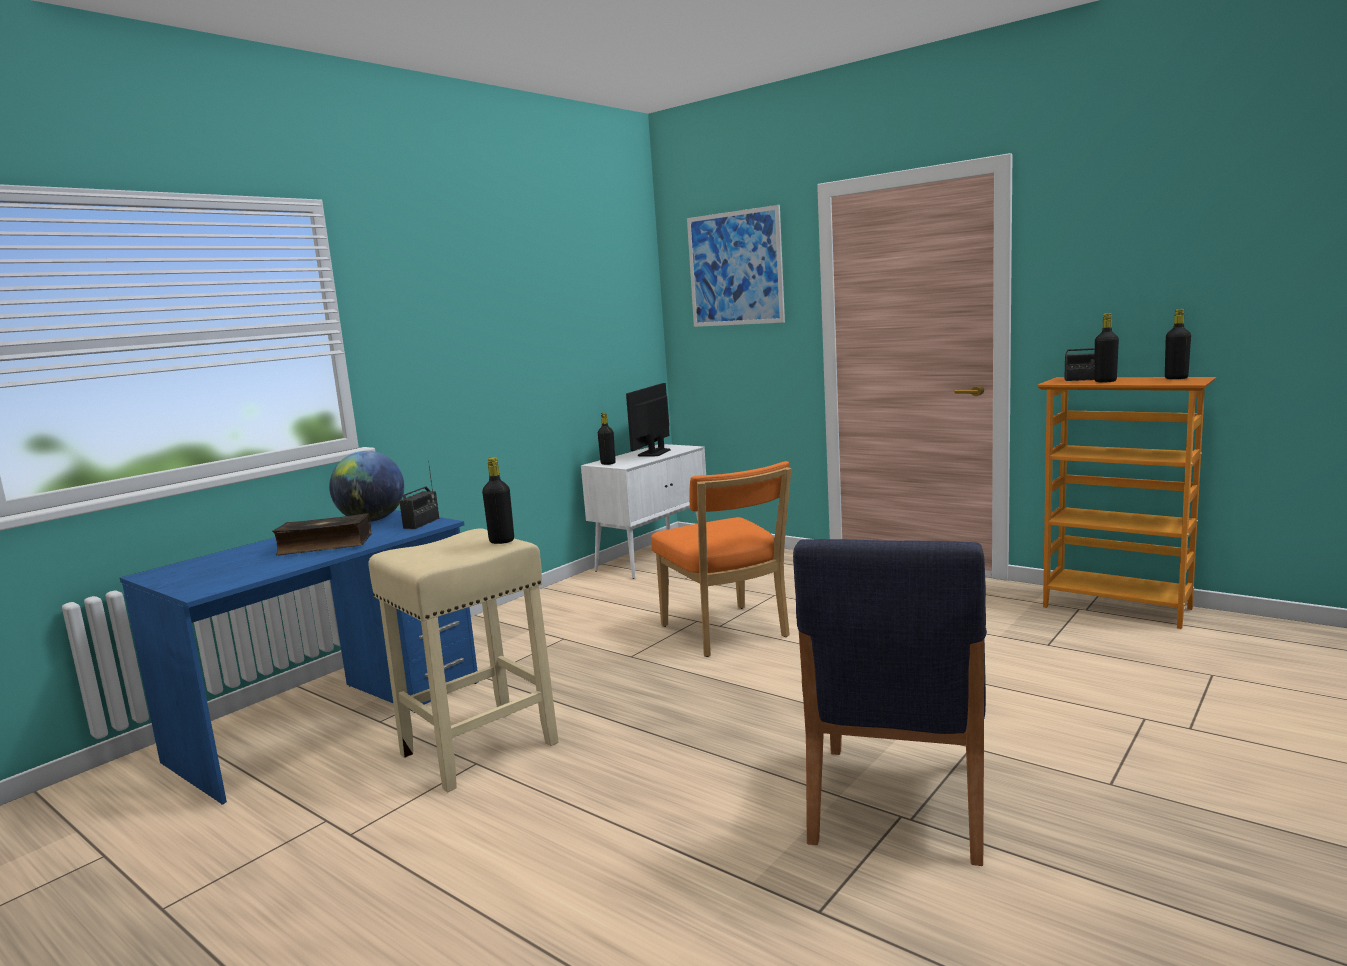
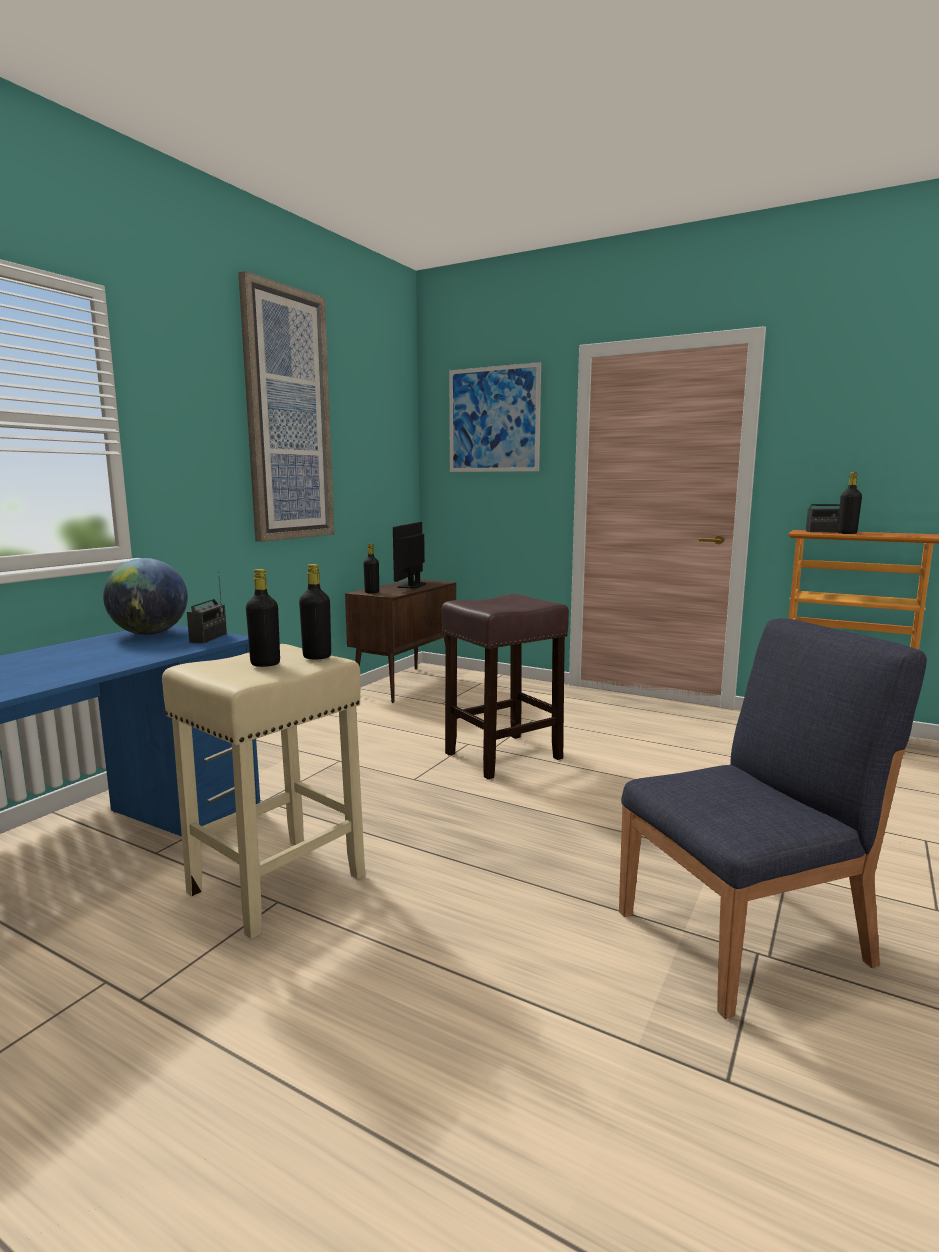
camera: 10 degrees left, 0 degrees up
(325, 545) = (101, 657): book -> none
(509, 291) = (288, 416): none -> picture
(653, 558) = (405, 684): white cabinet -> brown cabinet
(727, 633) = (502, 756): orange chair -> brown stool
(896, 803) = (745, 937): blue chair -> blue chair turned 120 degrees counterclockwise
(1176, 378) = (906, 533): black bottle -> black bottle (265, 664)

